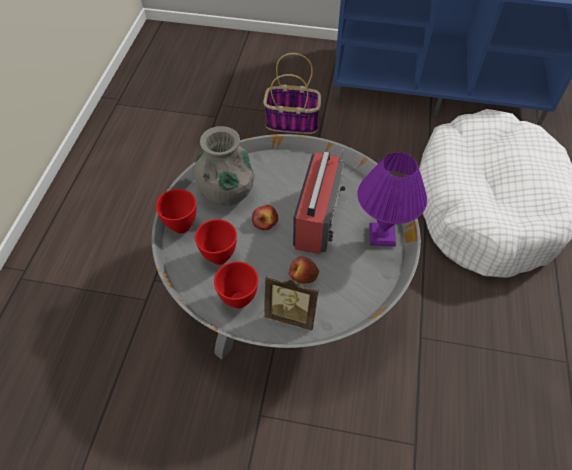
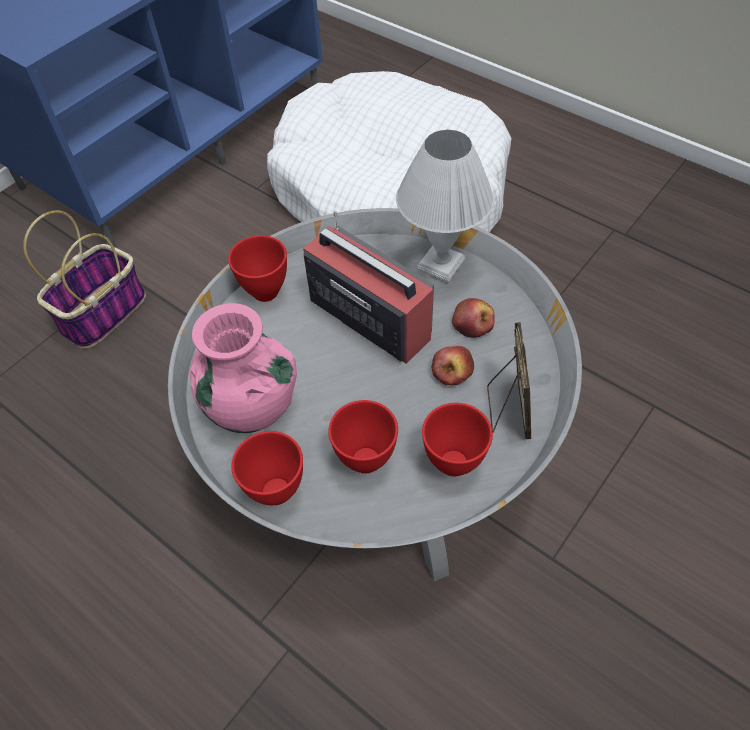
camera: 60 degrees left, 0 degrees up
(227, 192) = (251, 406): grey vase -> pink vase
(265, 221) = (337, 378): apple -> apple (472, 324)
(291, 314) = (507, 409): picture frame -> picture frame turned 45 degrees counterclockwise
(304, 163) = (264, 293): none -> red bowl
(382, 236) = (442, 264): purple table lamp -> white table lamp

